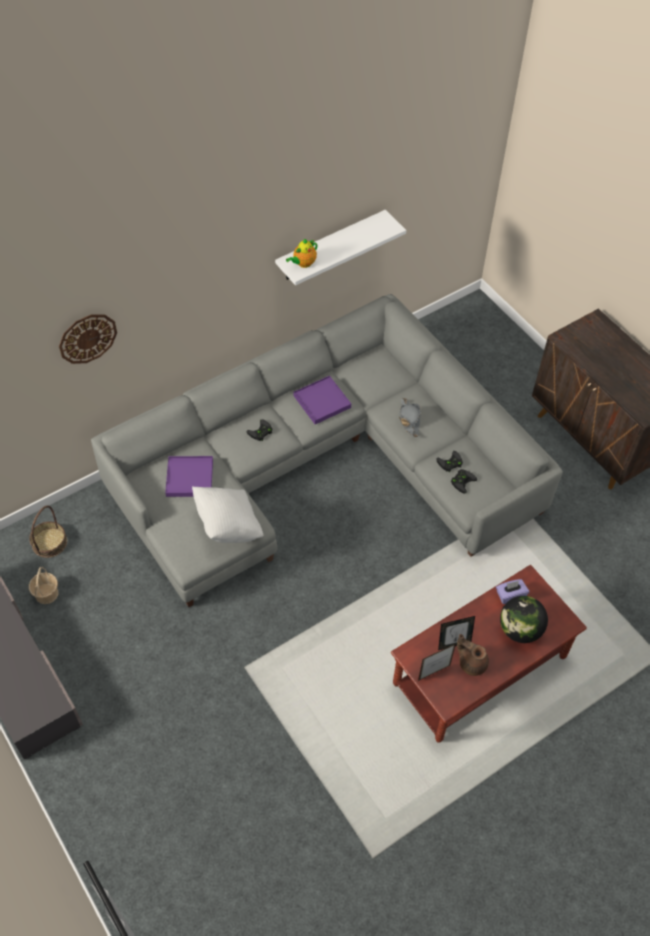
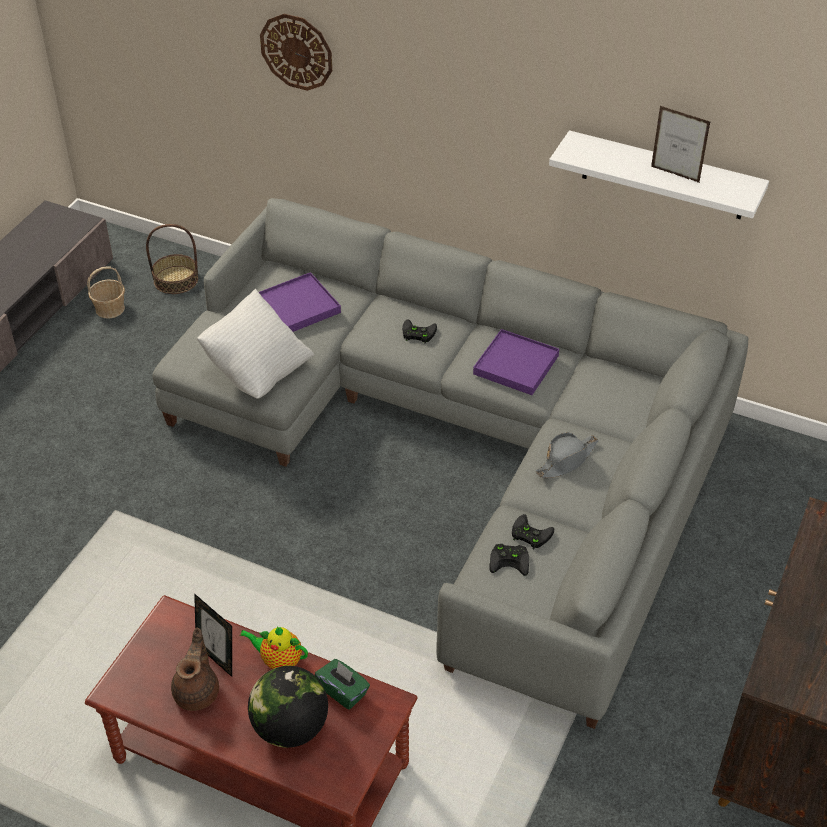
camera: 60 degrees right, 10 degrees down
(303, 263) = (587, 153): teapot -> teapot (279, 660)
(434, 673) = (156, 655): picture frame -> picture frame (675, 174)
(510, 595) = (343, 691): purple tissue box -> green tissue box

